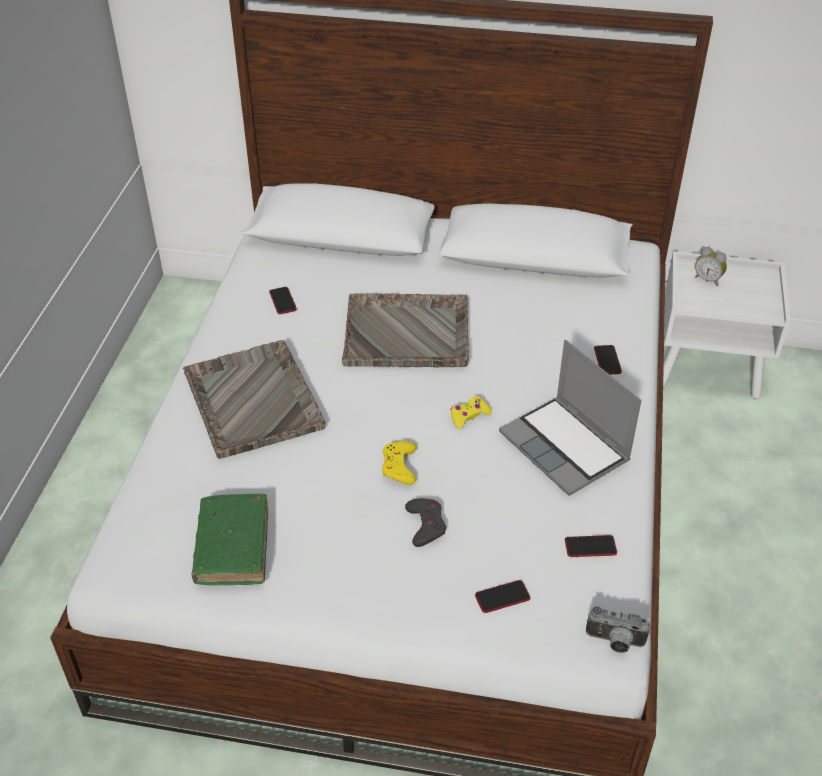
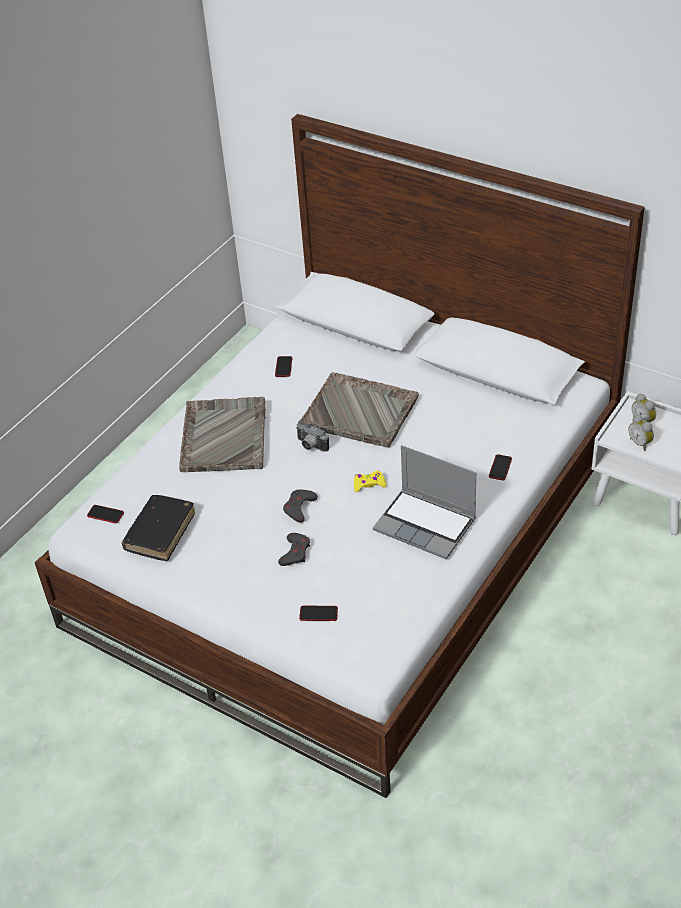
camera: 25 degrees right, 0 degrees up
(232, 546) = (160, 533): green book -> black book
(399, 466) = (299, 508): yellow game controller -> grey game controller
(566, 447) = (426, 525): laptop -> laptop turned 45 degrees counterclockwise
(590, 547) = (400, 598): phone -> phone (105, 514)
(614, 642) = (377, 664): camera -> camera (310, 446)
(720, 302) = (640, 443): none -> alarm clock

